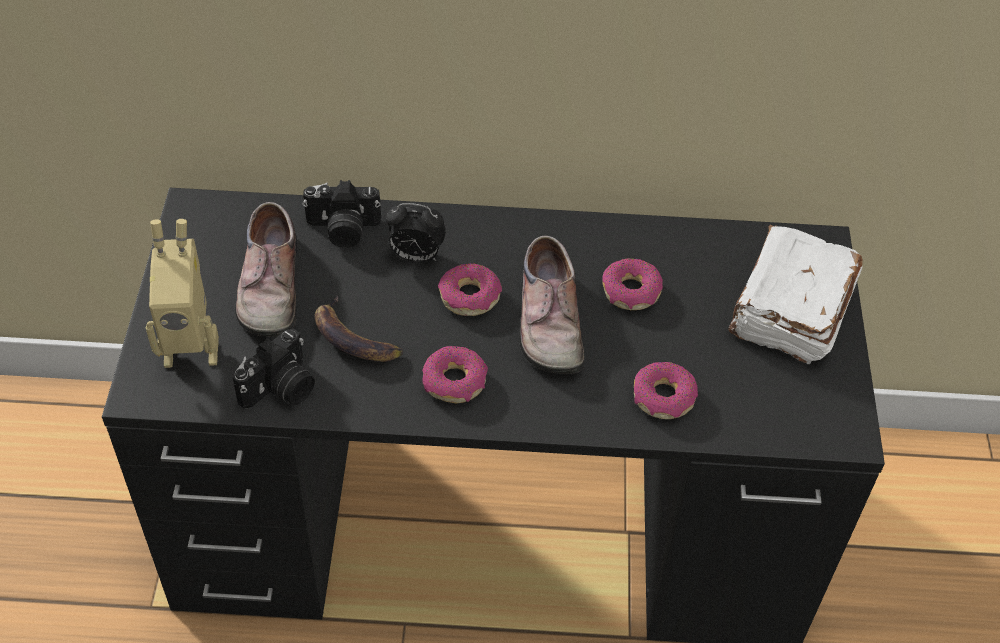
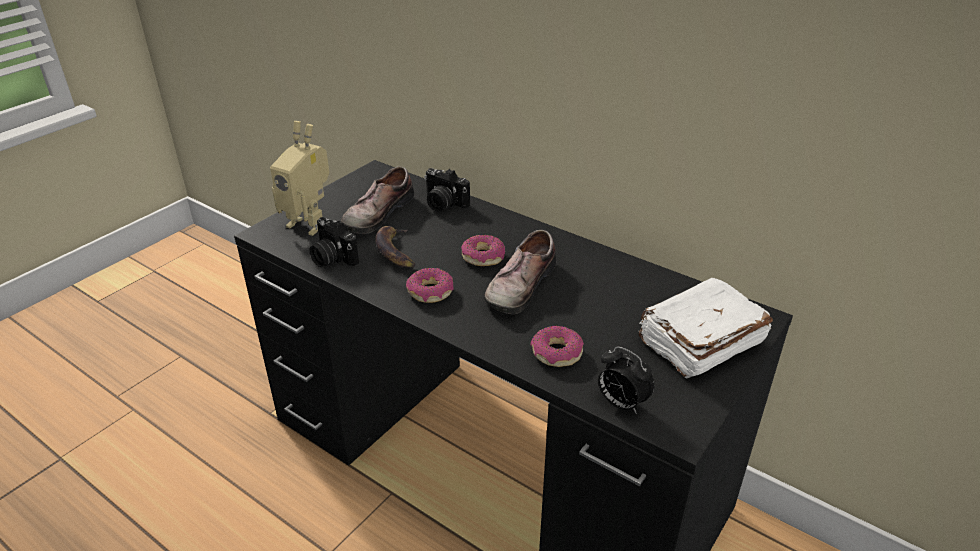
camera: 35 degrees right, 15 degrees down
(281, 389) = (331, 258): camera -> camera turned 60 degrees clockwise
(415, 256) = (471, 228): alarm clock -> alarm clock (621, 403)
(630, 292) = (589, 291): donut -> none

